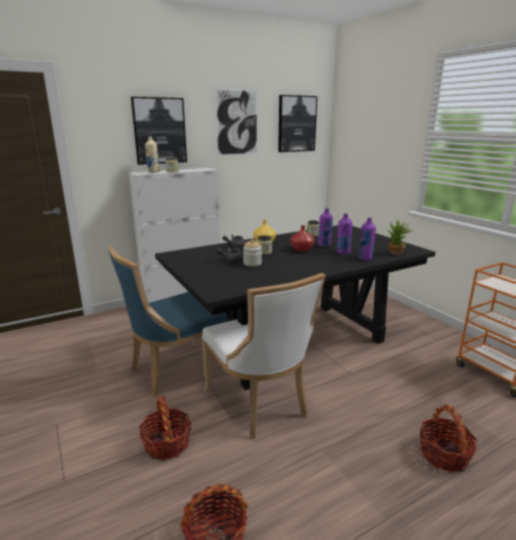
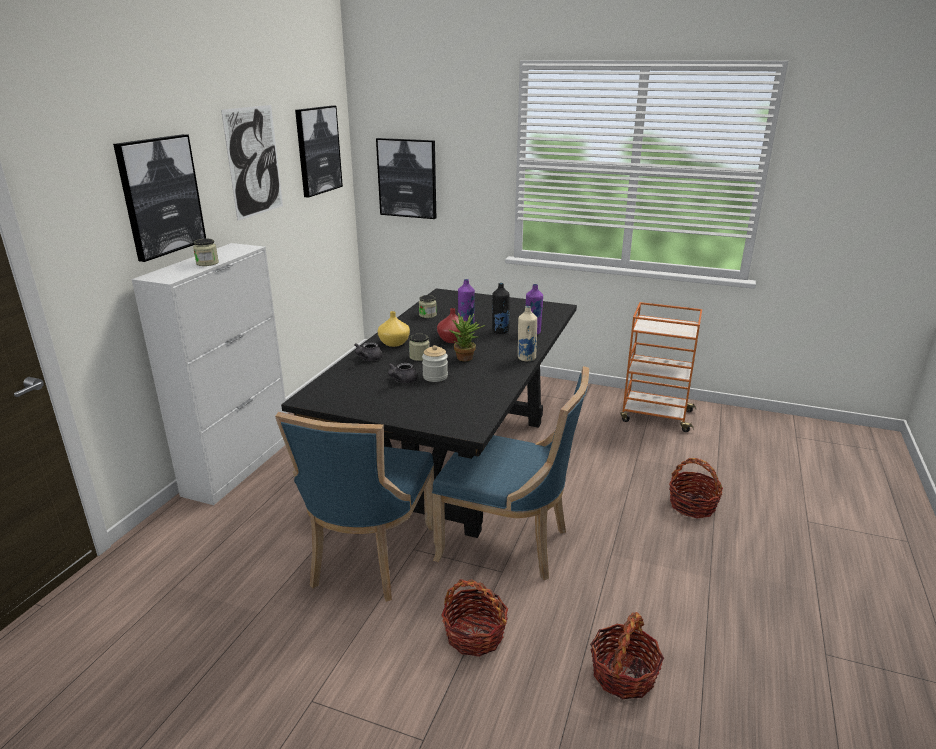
camera: 40 degrees left, 5 degrees up
(153, 172) = (177, 270): beige bottle -> beige bottle (526, 358)
(259, 403) = (508, 543): white chair -> blue chair
(343, 252) = (500, 331): purple bottle -> black bottle
(357, 147) = (407, 178): none -> picture
(396, 254) = (550, 318): potted plant -> potted plant (466, 359)

